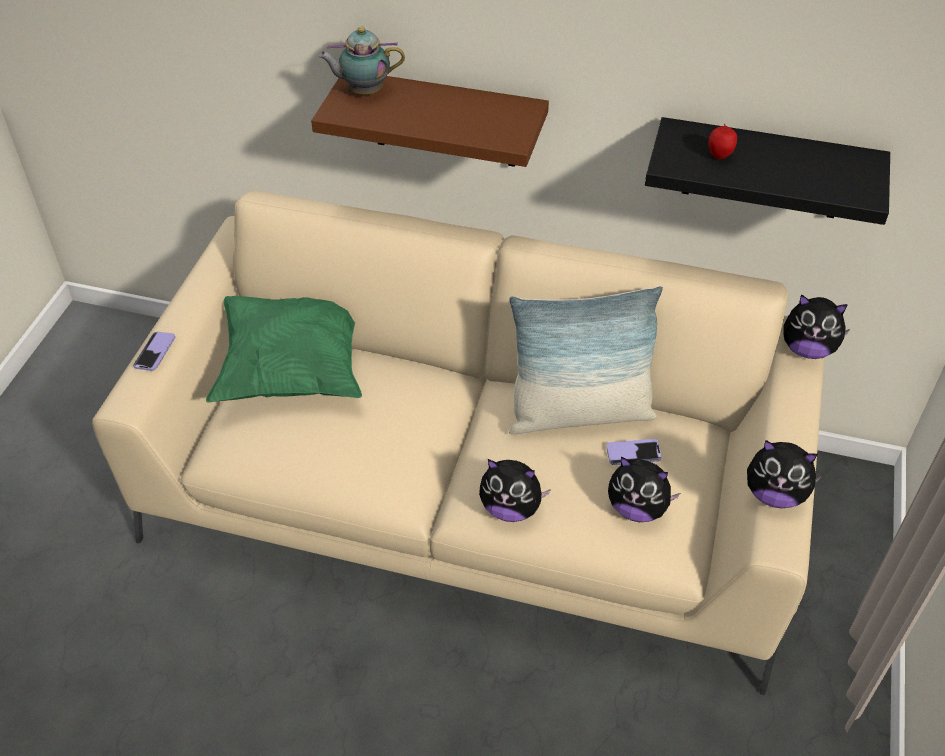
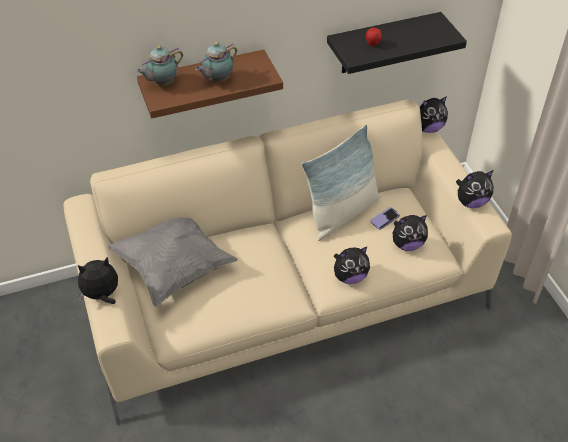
camera: 35 degrees left, 0 degrees up
(155, 352) = (102, 295): phone -> plush toy
(294, 368) = (174, 267): green pillow -> grey pillow
(438, 116) = (217, 80): none -> teapot

